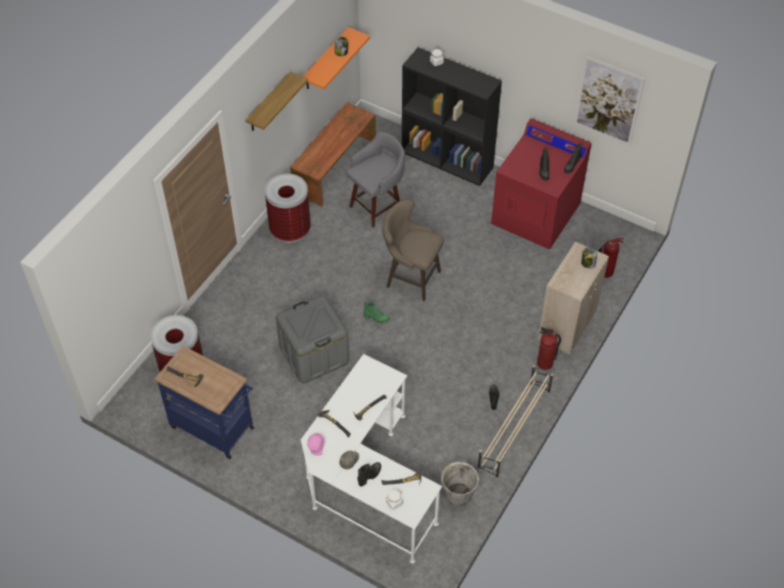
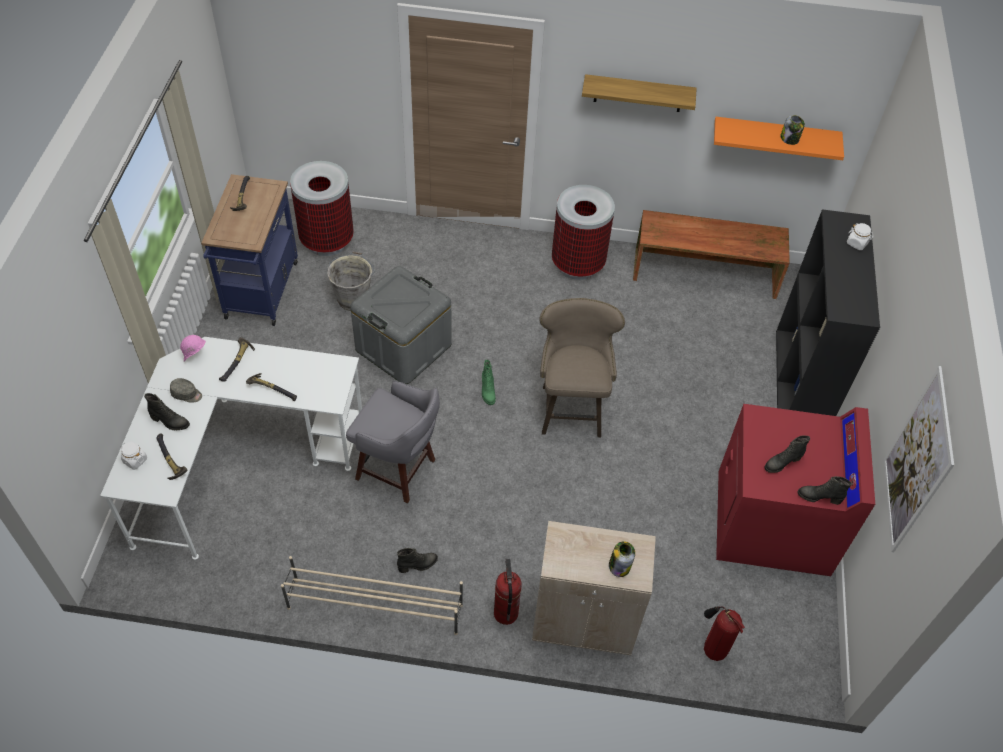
camera: 65 degrees right, 0 degrees up
(377, 206) = (668, 335): grey stool -> grey stool (398, 471)
(457, 494) = (247, 568): grey bucket -> grey bucket (353, 298)

